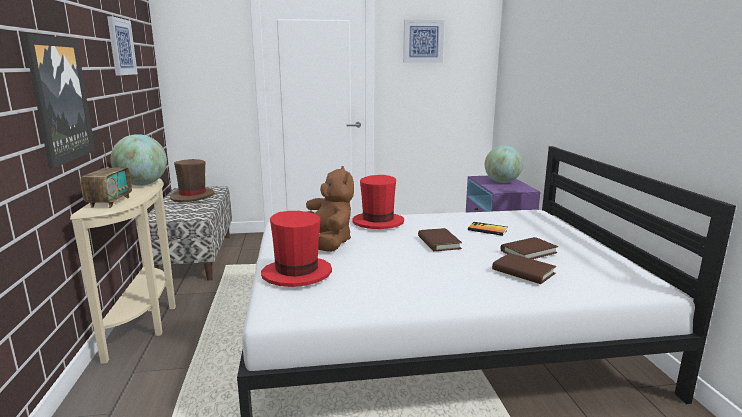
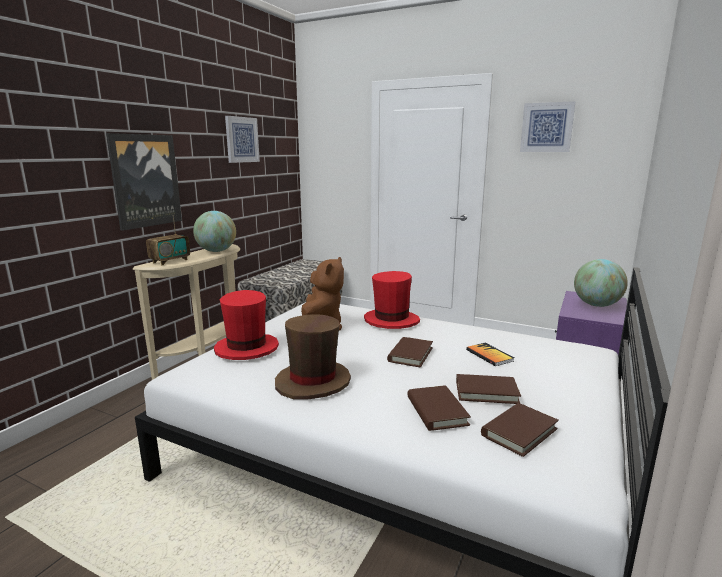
camera: 35 degrees right, 0 degrees up
(192, 196) = (302, 268): brown hat -> brown hat (313, 382)
(584, 268) = (519, 432): none -> brown book

